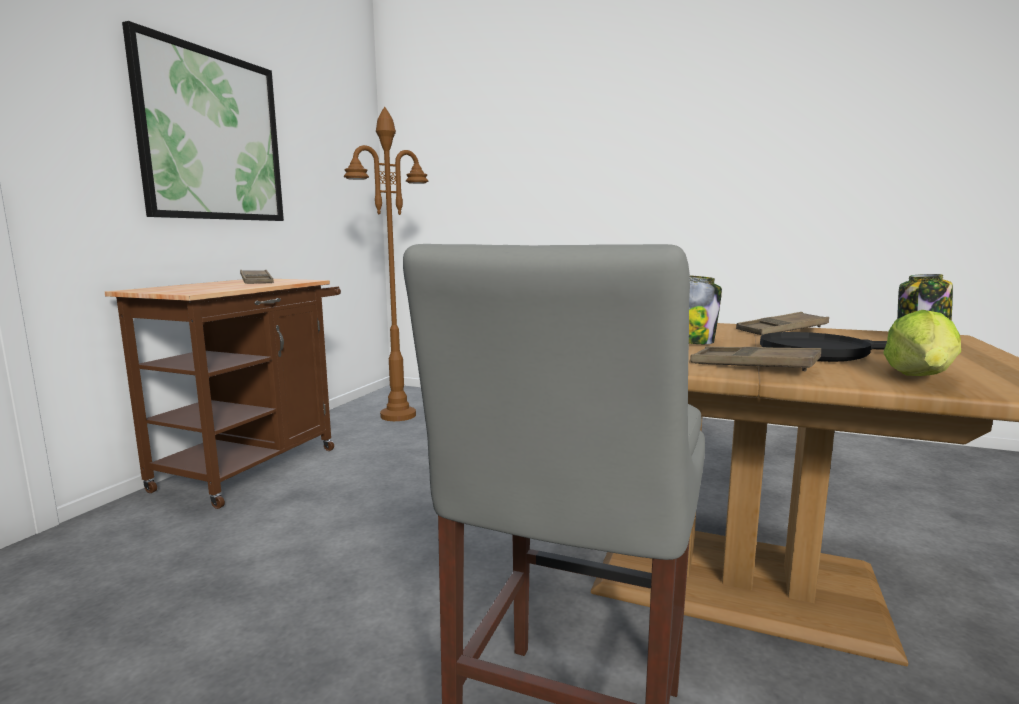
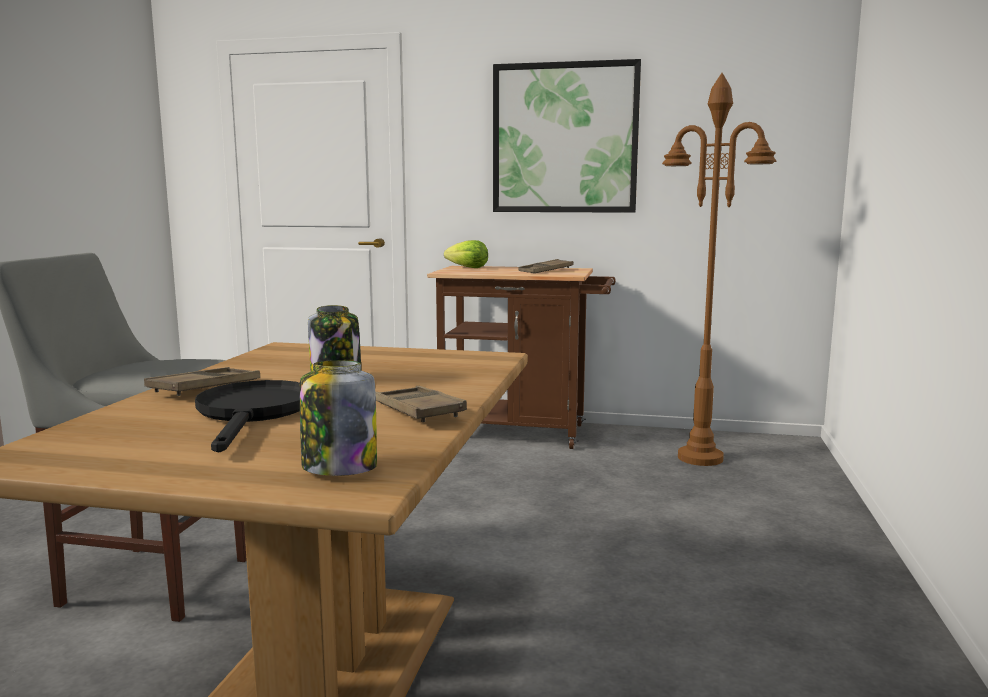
camera: 80 degrees right, 0 degrees up
(921, 377) = (119, 427): lettuce -> lettuce (468, 268)

